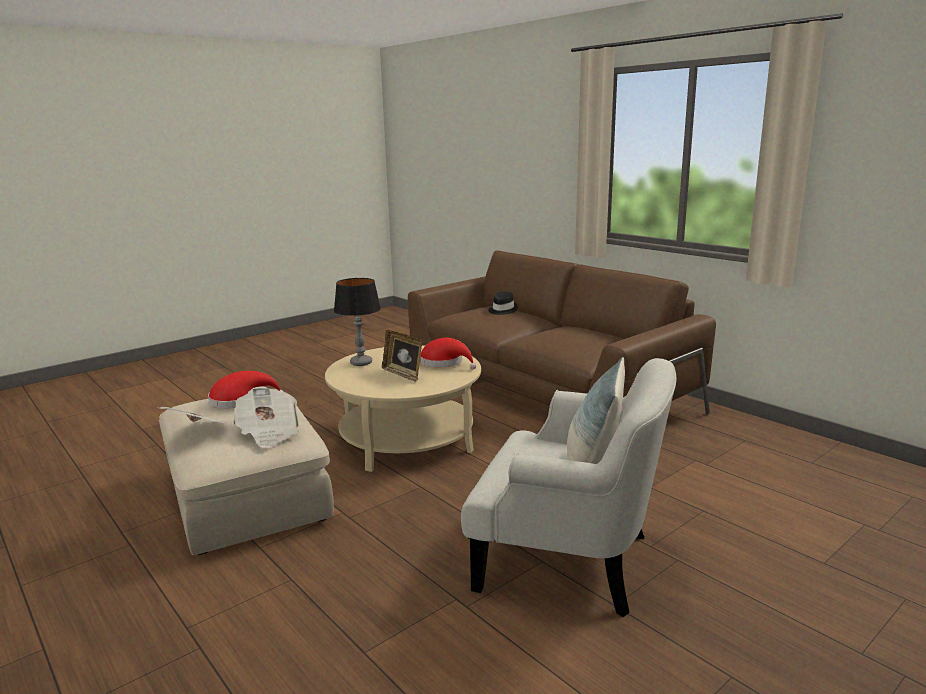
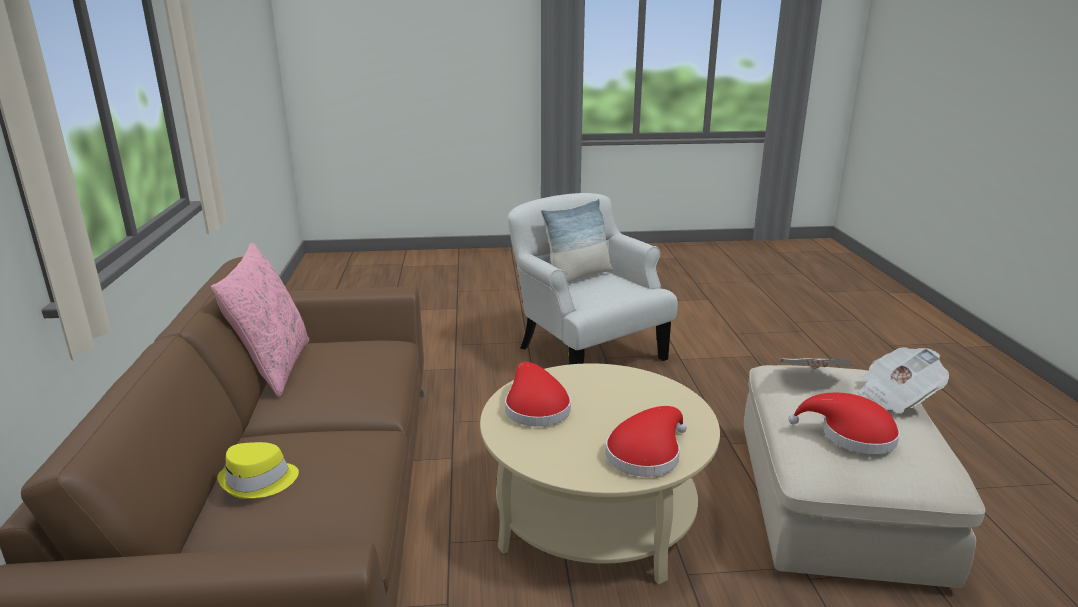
camera: 145 degrees left, 5 degrees up
(361, 363) = (646, 454): table lamp -> red hat
(403, 374) = (610, 405): picture frame -> none
(502, 310) = (259, 481): black hat -> yellow hat
(607, 332) = (273, 368): none -> pink pillow

